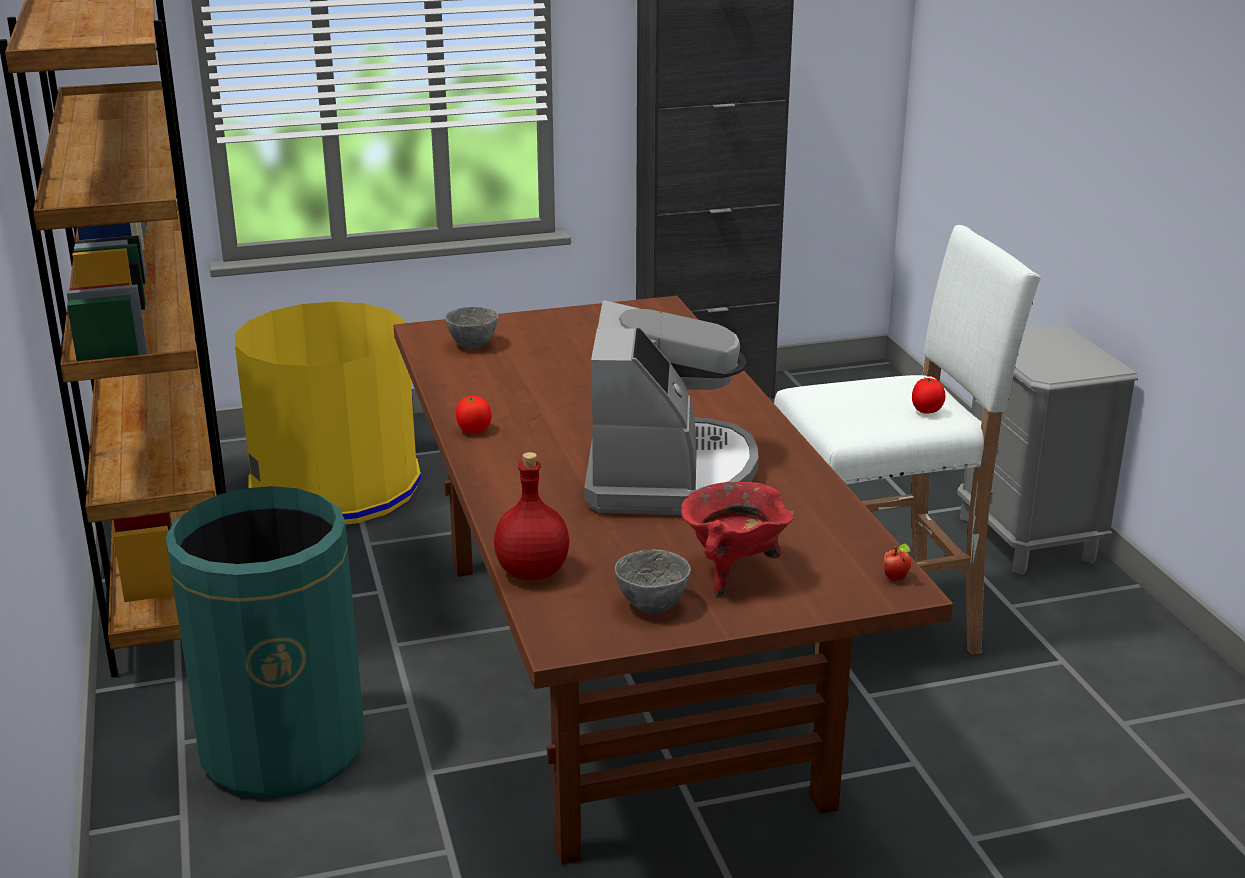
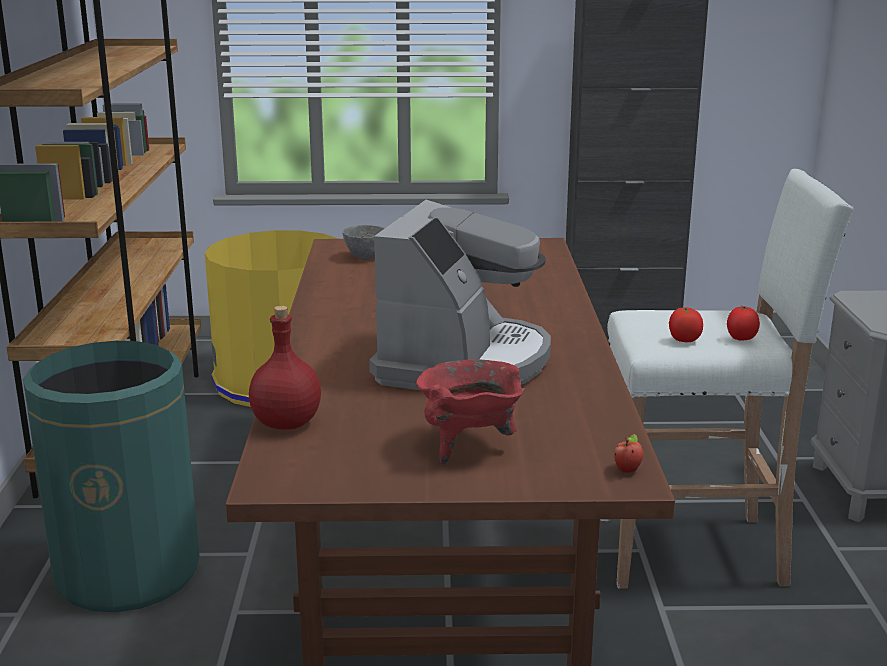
camera: 15 degrees right, 5 degrees down
(473, 430) = (320, 314): tomato -> tomato (684, 340)
(652, 607) = (373, 465): grey bowl -> none

